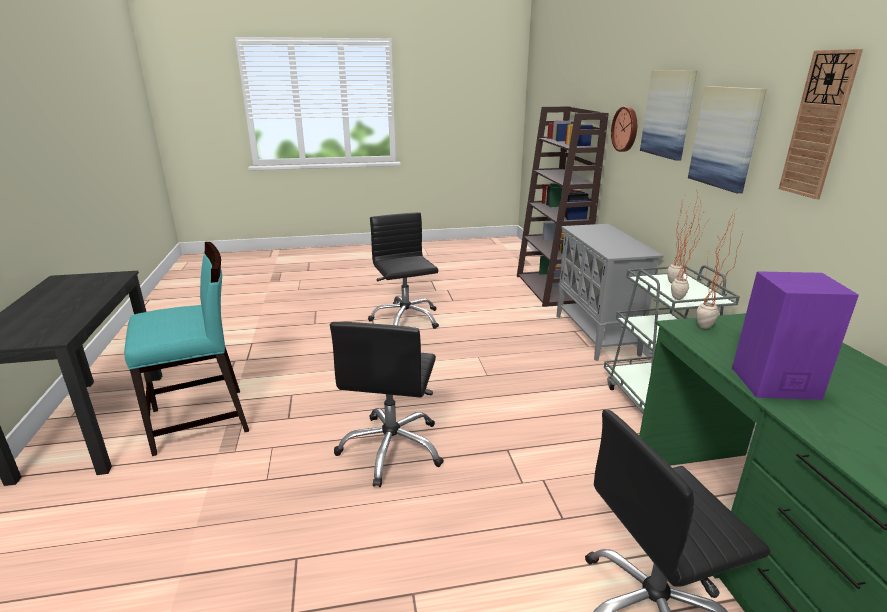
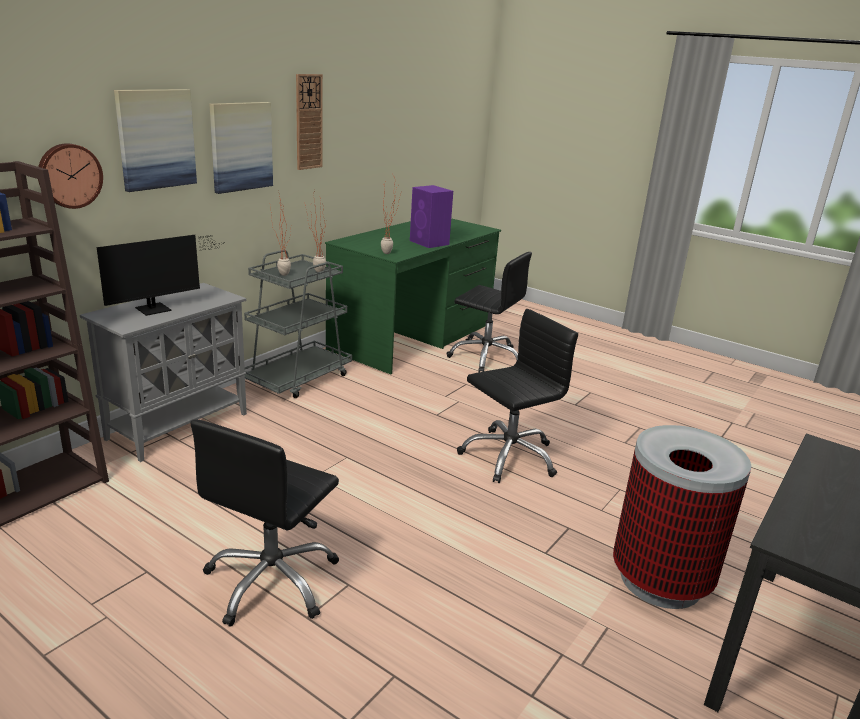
camera: 135 degrees left, 0 degrees up
(201, 420) = (660, 579): turquoise chair -> trash can
(602, 236) = (158, 308): none -> monitor

